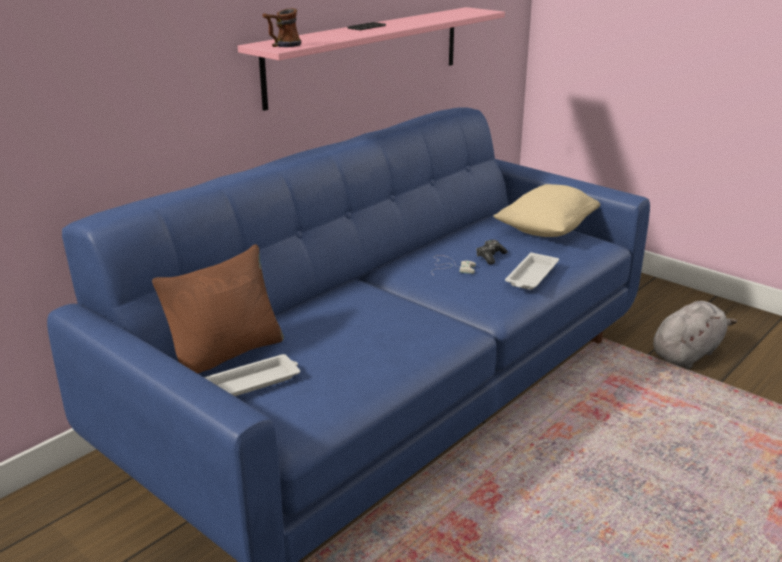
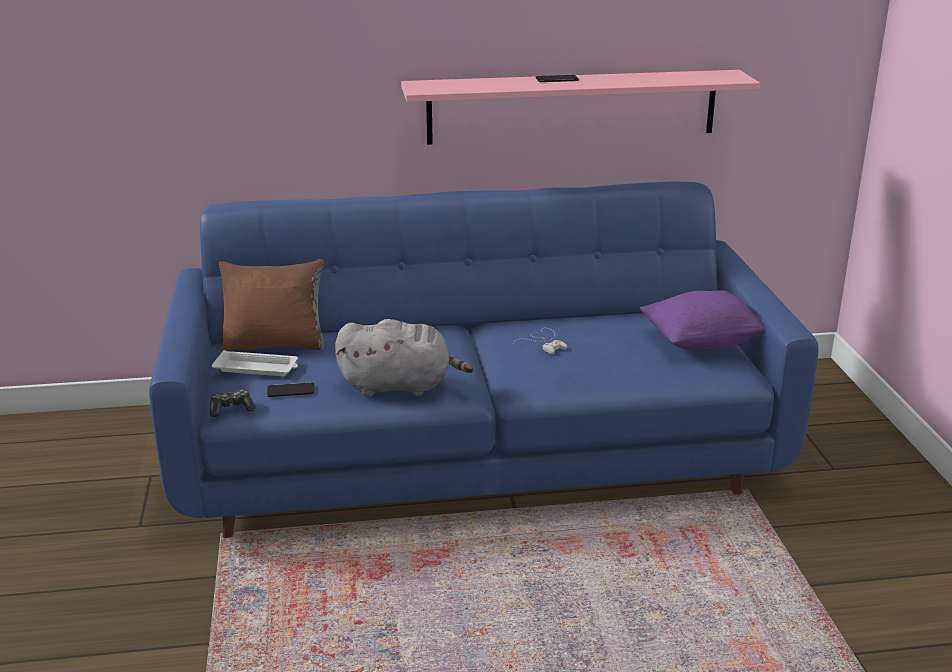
camera: 40 degrees right, 0 degrees up
(282, 46) = (428, 88): mug -> none
(321, 388) = (290, 390): none -> phone
(490, 257) = (596, 346): game controller -> game controller (231, 409)
(531, 276) = (600, 376): white tray -> none
(546, 230) = (702, 342): beige pillow -> purple pillow
(687, 353) = (821, 545): grey plush toy -> grey plush toy (400, 386)

